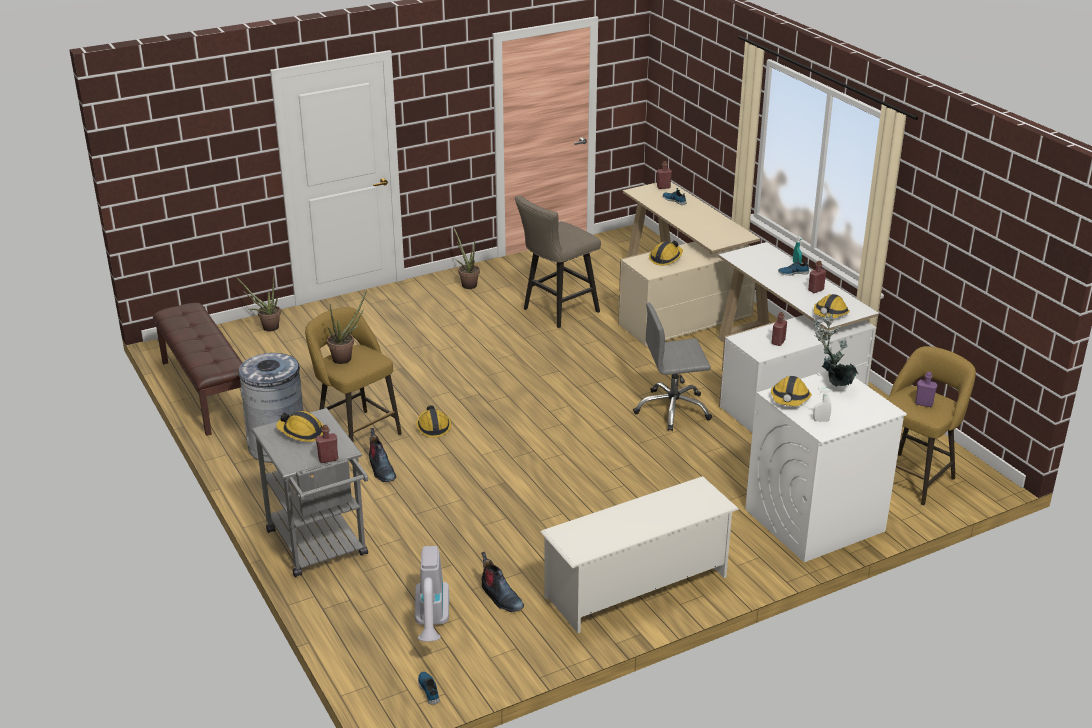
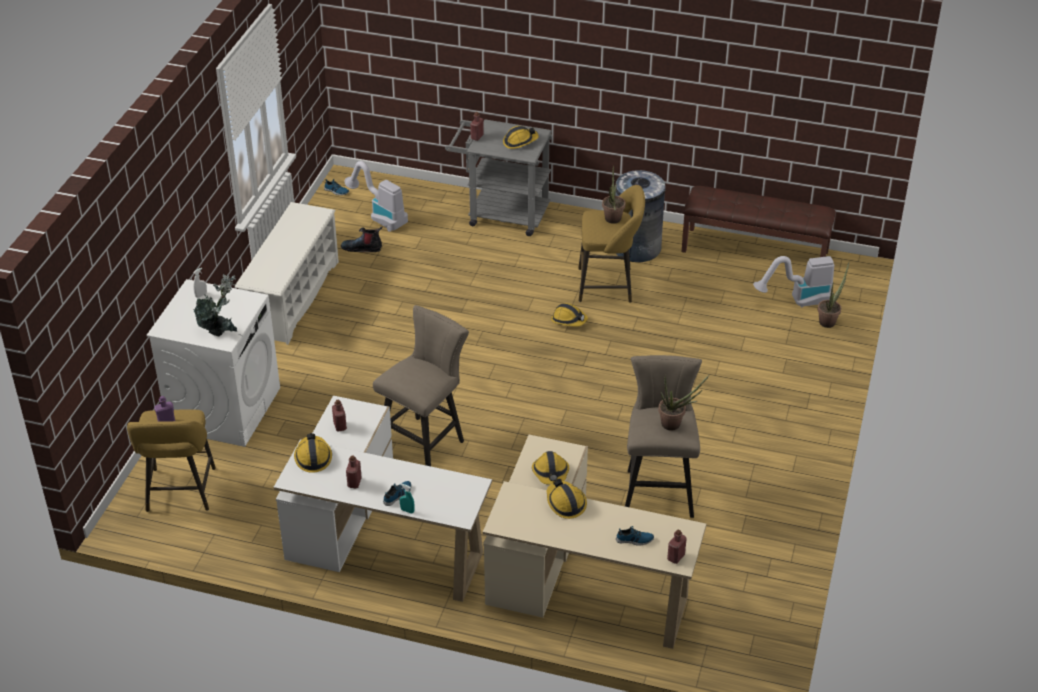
camera: 135 degrees right, 10 degrees up
(257, 348) = (797, 301): none -> vacuum cleaner
(381, 470) = (548, 273): boot -> none
(467, 284) = (780, 470): potted plant -> potted plant (675, 424)
(672, 410) = (425, 442): grey office chair -> beige stool
(790, 399) = (238, 301): hard hat -> hard hat (565, 503)

